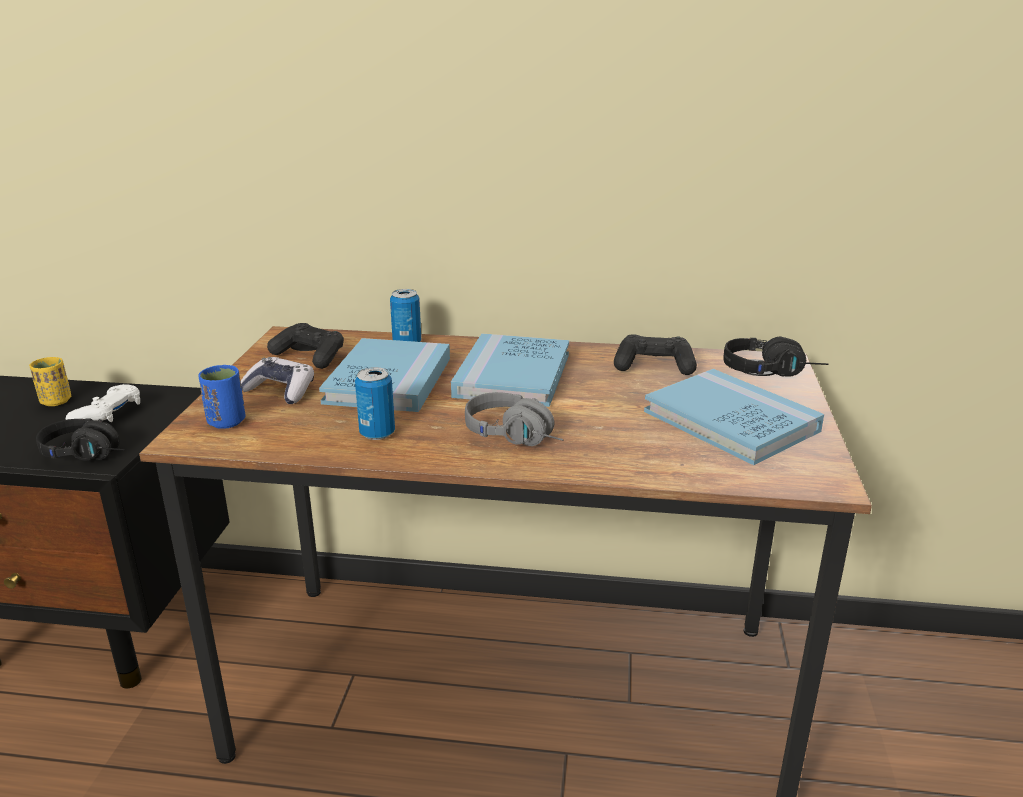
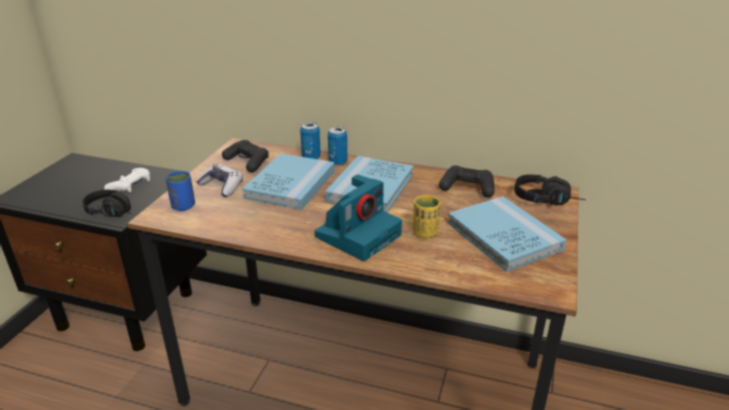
camera: 10 degrees right, 5 degrees up
(56, 401) = (103, 174): yellow cup -> yellow cup (425, 232)
(377, 433) = (271, 223): can -> can (338, 162)
(518, 437) = (358, 234): grey headphones -> camera

